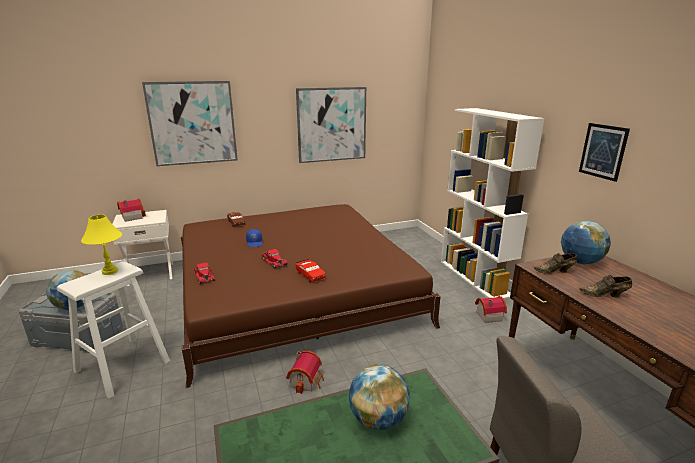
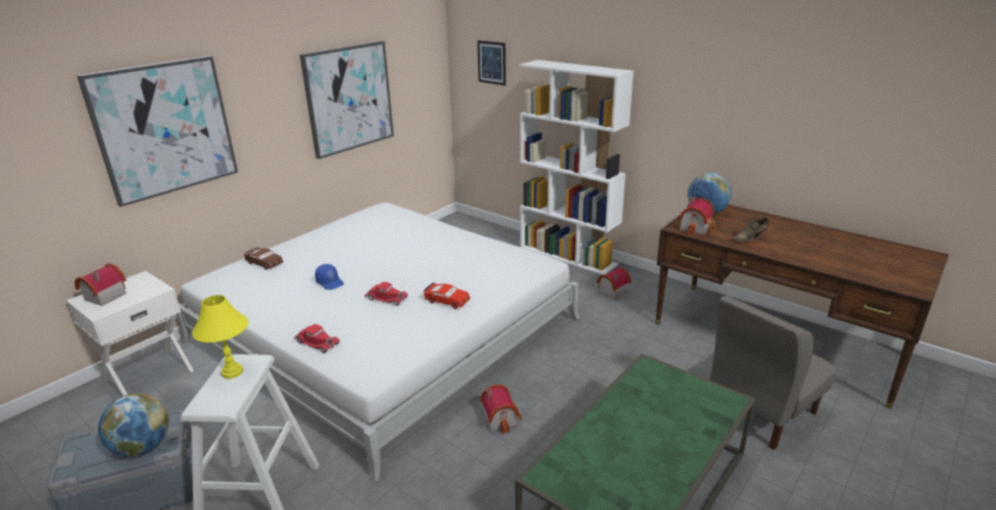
camera: 30 degrees left, 5 degrees up
(293, 290) = (384, 330): brown bed -> white bed
(378, 419) = (648, 410): globe -> none
(555, 271) = (697, 228): brown shoe -> toy house
(603, 151) = (702, 101): picture -> picture (491, 62)

